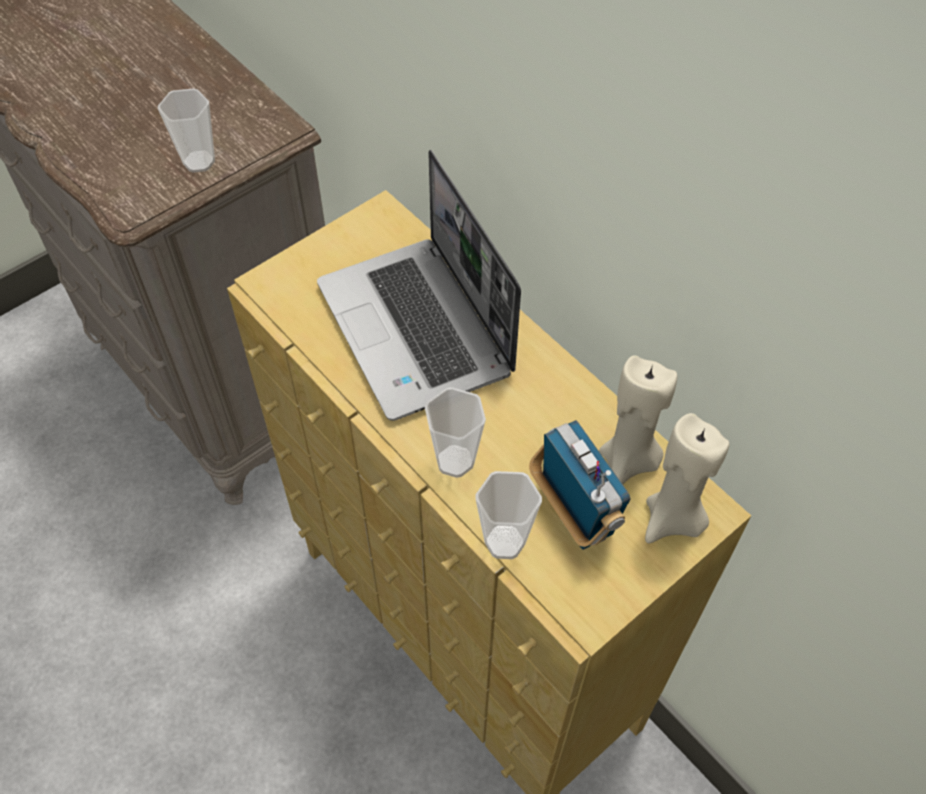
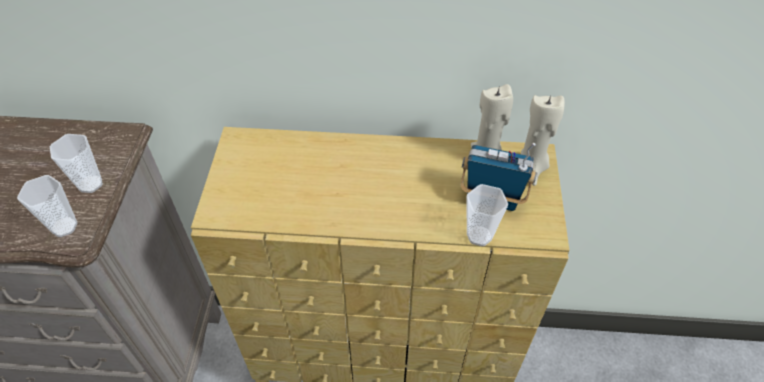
camera: 45 degrees left, 5 degrees down
(418, 330) = (324, 177): laptop -> none
(455, 461) = (414, 220): cup -> cup (64, 227)

